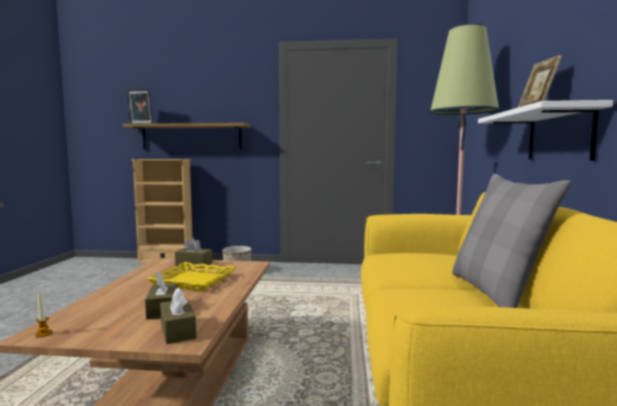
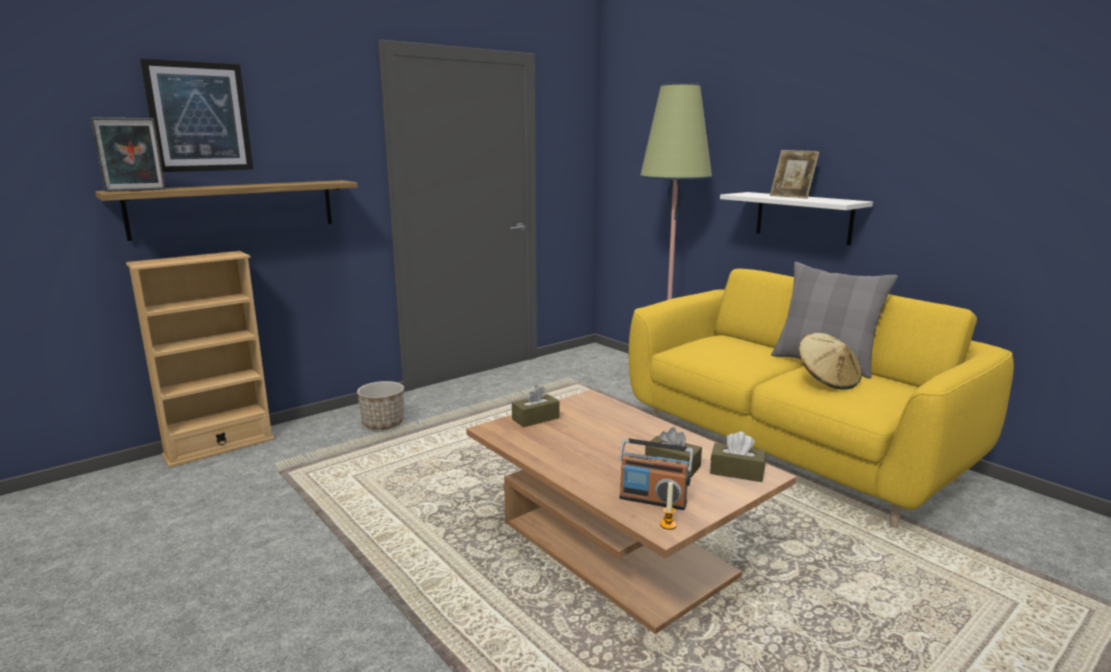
camera: 45 degrees left, 10 degrees up
(88, 319) = (653, 500): none -> radio
(179, 90) = (199, 117): none -> picture
(193, 281) = (603, 434): yellow tray -> none
(438, 301) = (827, 380): none -> beige hat

